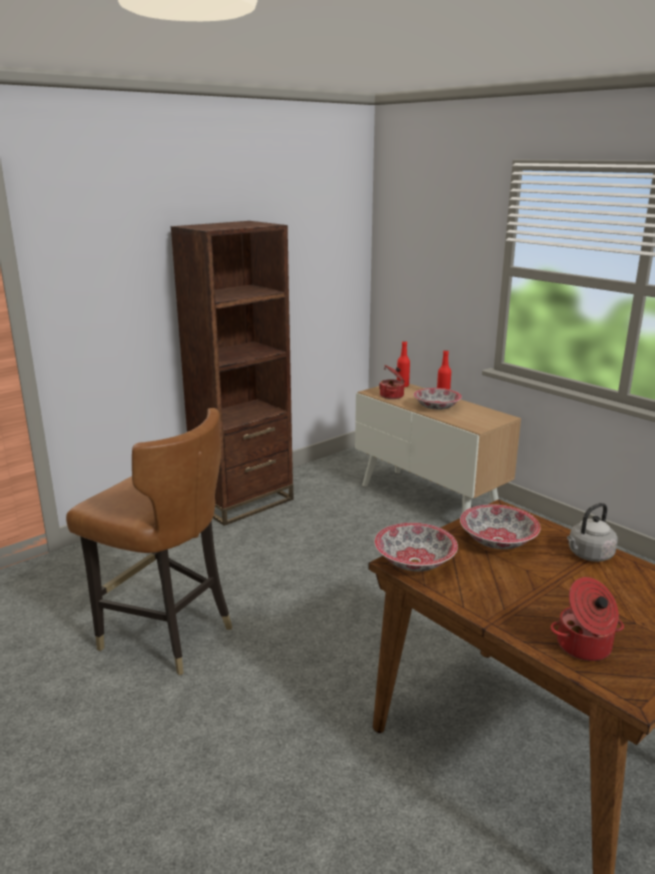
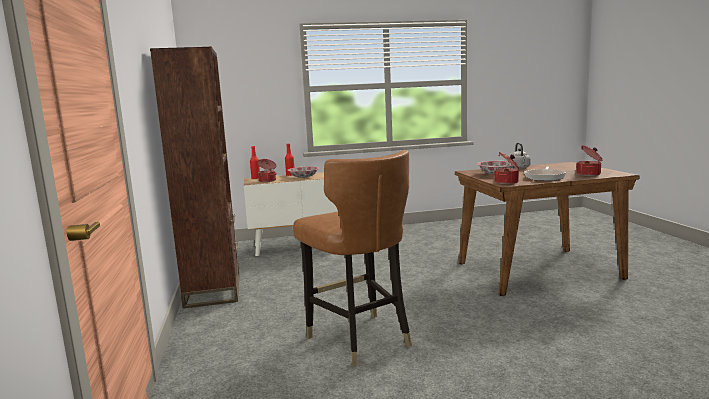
camera: 60 degrees left, 10 degrees down
(166, 635) = (359, 339): brown chair -> brown chair turned 90 degrees clockwise
(415, 562) = (507, 182): bowl -> cooking pot
(499, 595) = (545, 177): none -> frying pan

